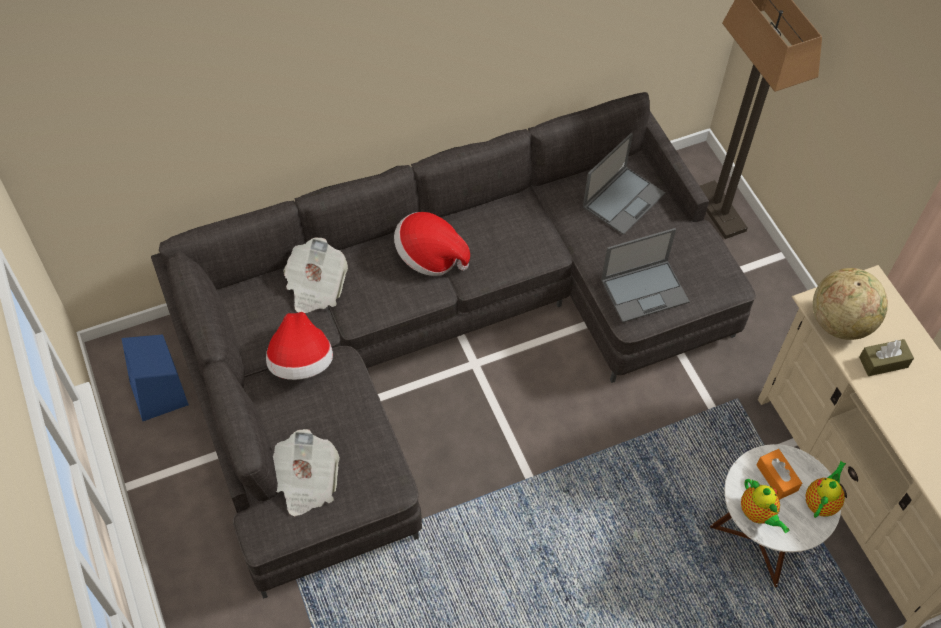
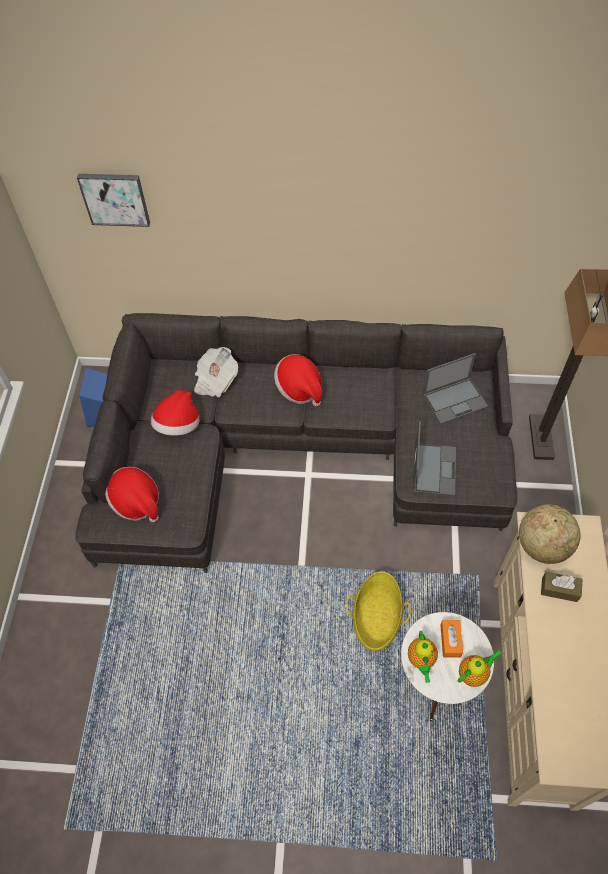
camera: 30 degrees right, 0 degrees up
(136, 83) = (115, 198): none -> picture
(306, 482) = (136, 502): newspaper -> hat
(645, 290) = (433, 468): laptop -> laptop turned 90 degrees counterclockwise
(652, 499) = (376, 618): none -> basket

